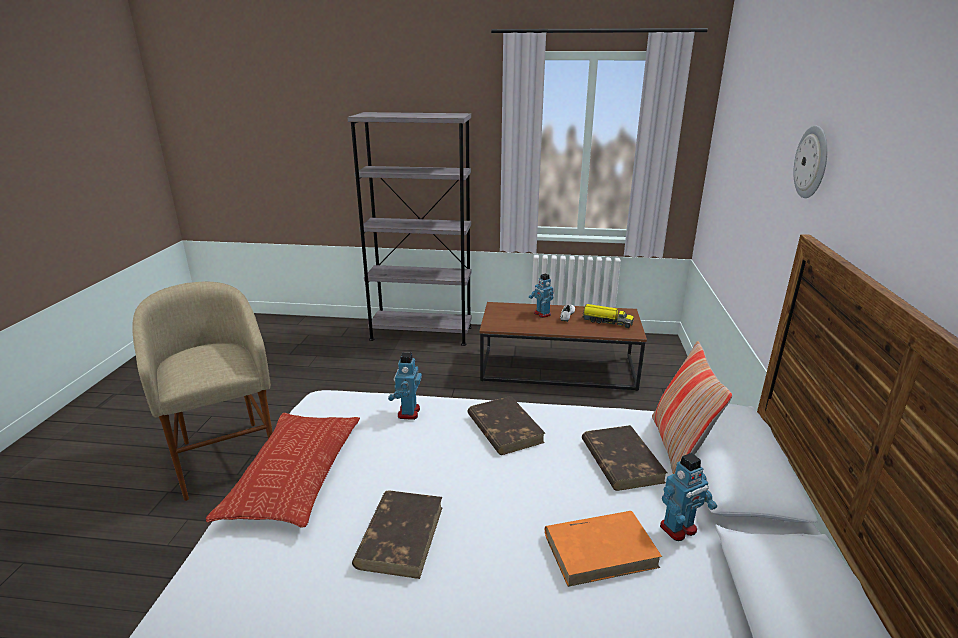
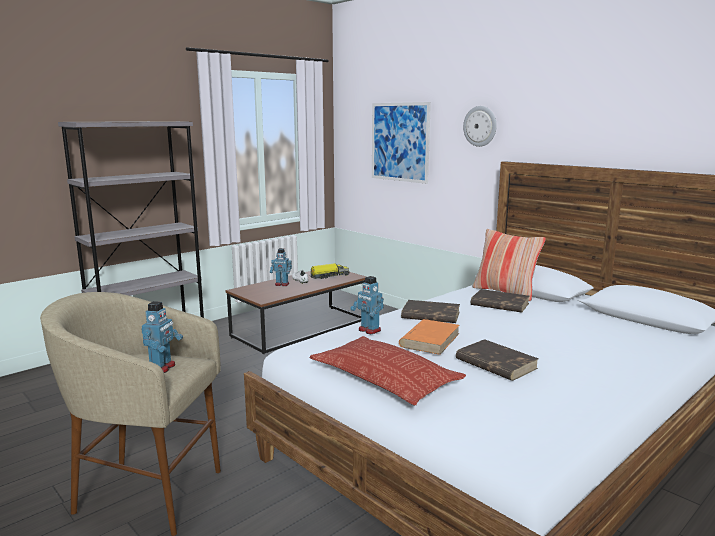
camera: 50 degrees left, 10 degrees down
(601, 550) = (560, 328): orange book -> orange book (430, 339)
(679, 529) = (563, 312): toy robot -> toy robot (162, 368)
(746, 163) = (399, 142): none -> picture

